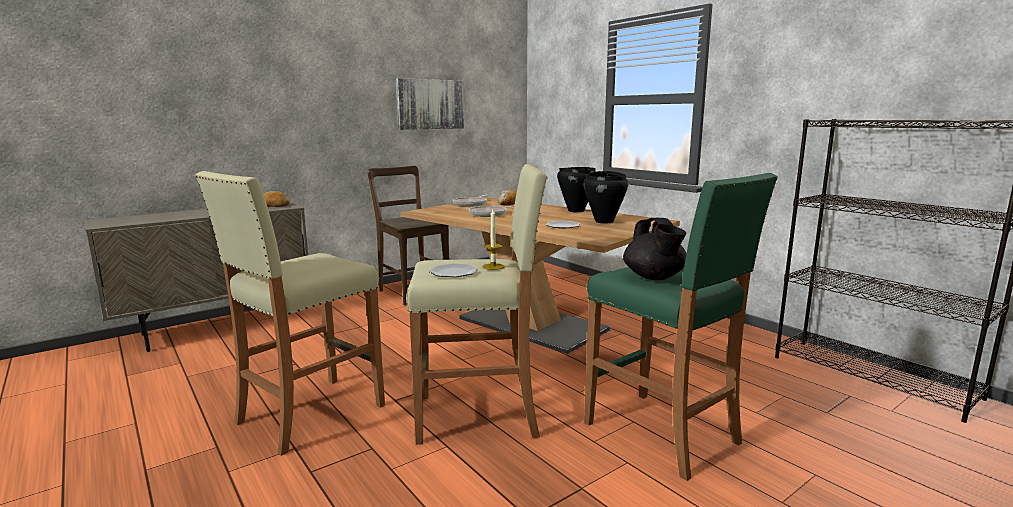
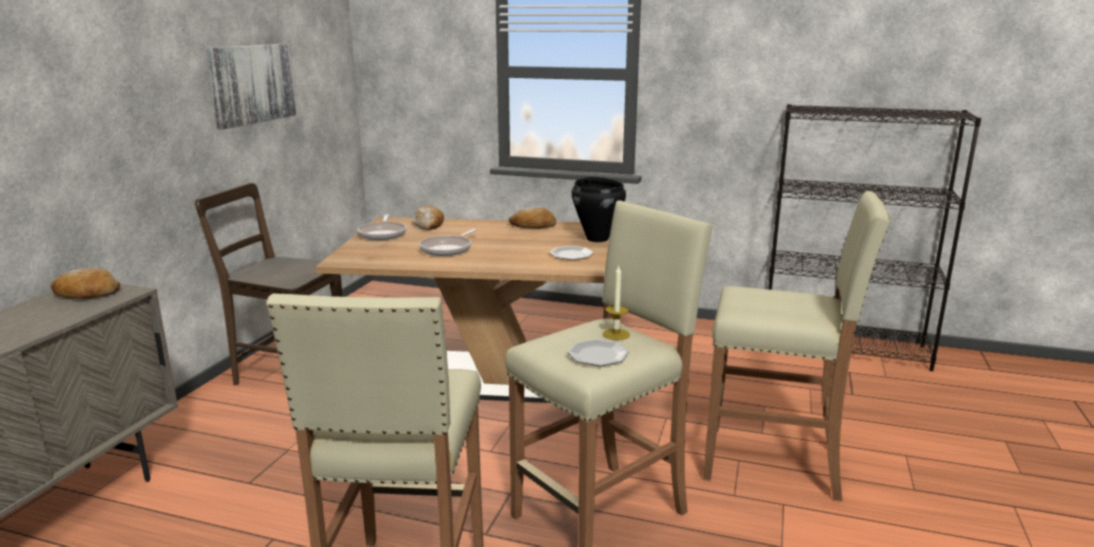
camera: 35 degrees left, 5 degrees up
(575, 211) = (533, 226): black cooking pot -> bread
(654, 277) = (779, 310): black teapot -> none
(662, 433) = (773, 463): green stool -> beige stool

